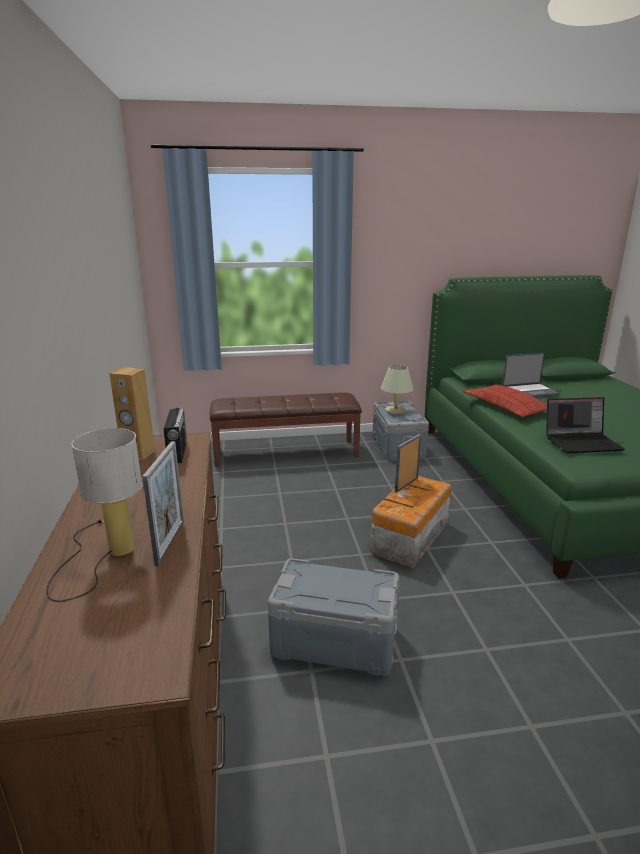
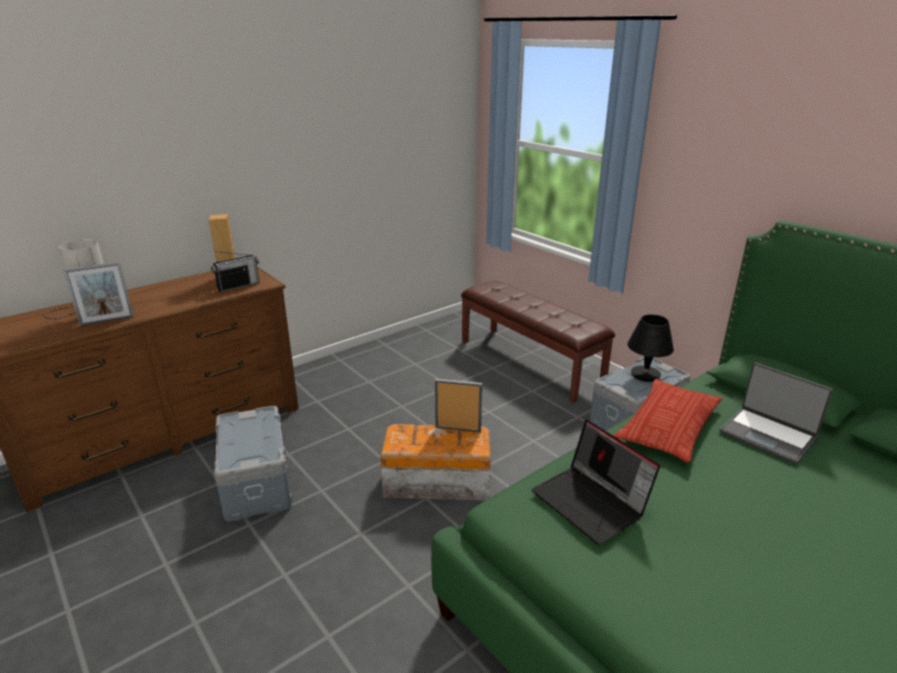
camera: 60 degrees right, 5 degrees up
(395, 410) = (645, 374): beige table lamp -> black table lamp

